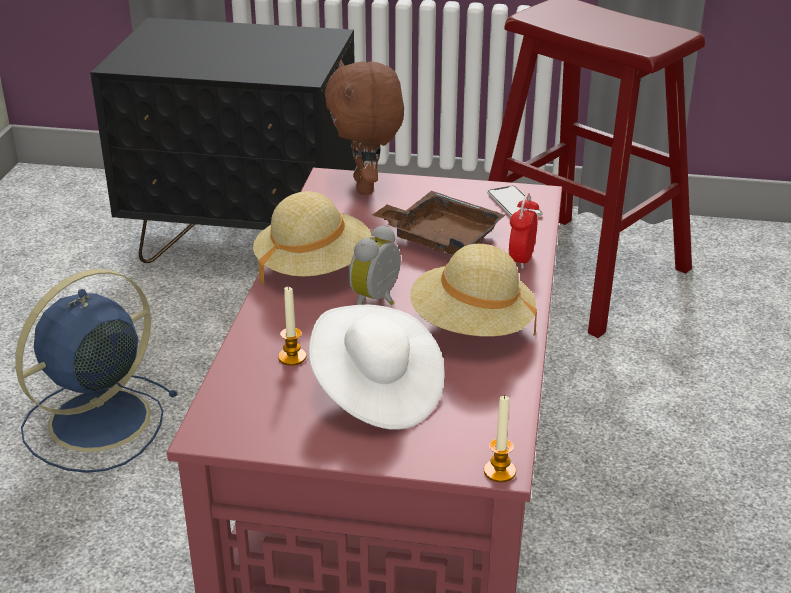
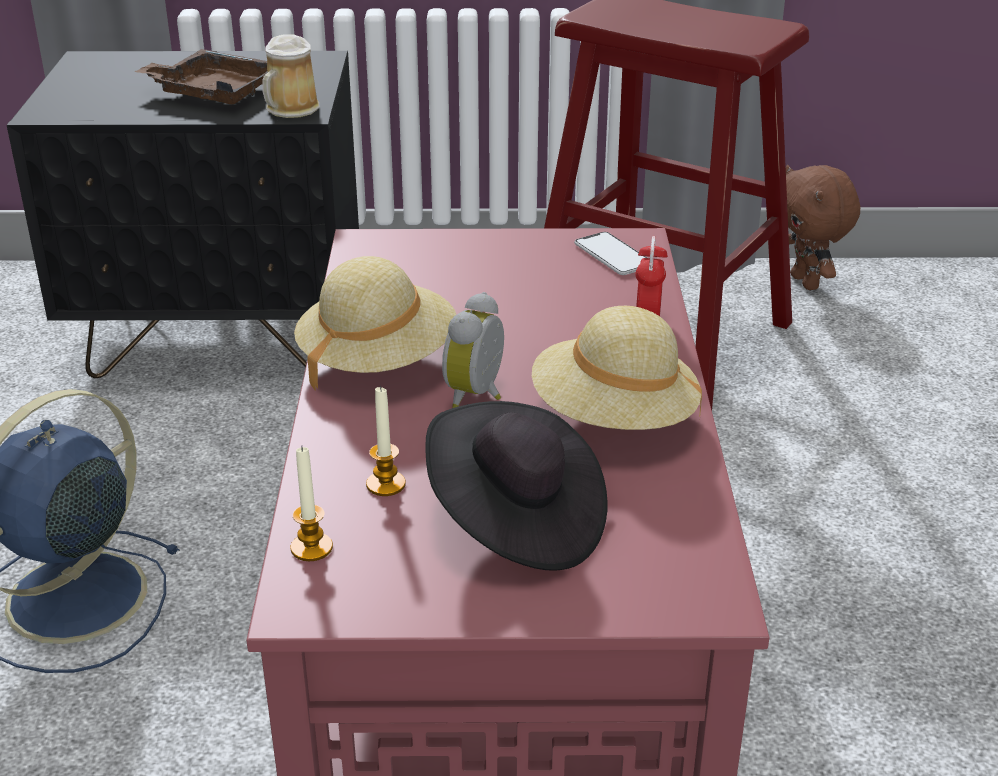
camera: 10 degrees left, 0 degrees up
(295, 74) = (290, 110): none -> mug
(367, 187) = (415, 248): brown plush toy -> brown plush toy (807, 282)
(375, 392) = (516, 521): white hat -> black hat
(441, 237) = (534, 305): brown tray -> brown tray (213, 92)
(499, 471) = (719, 612): candle -> candle (311, 548)

